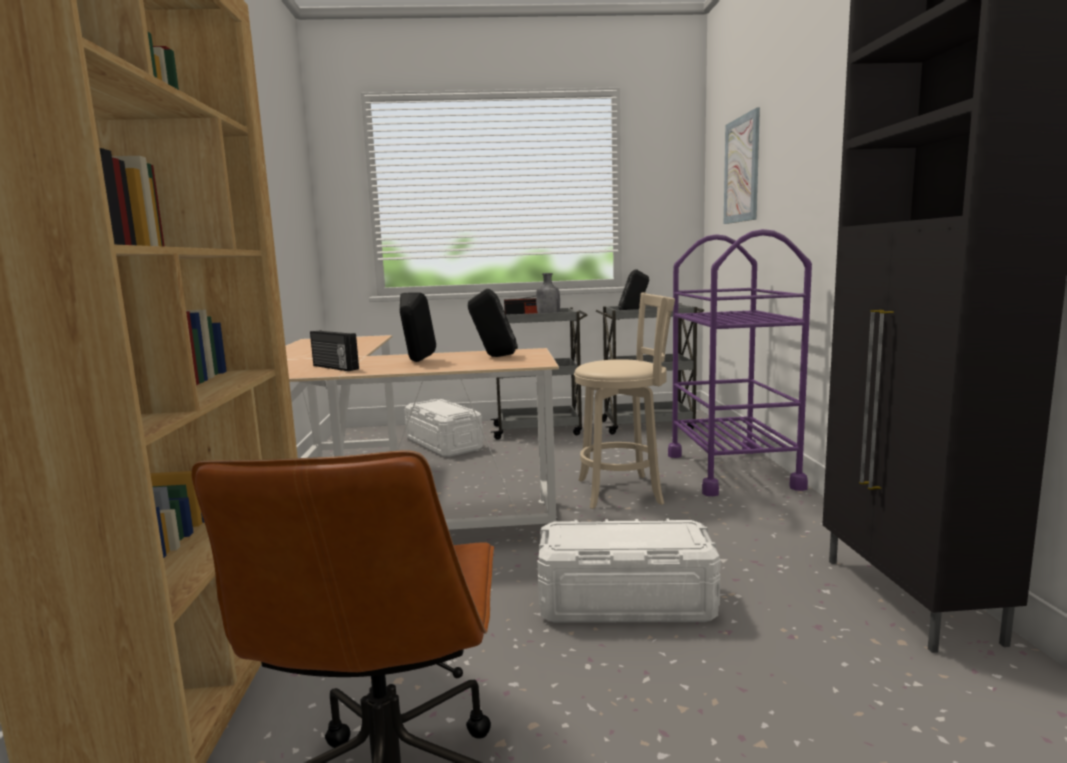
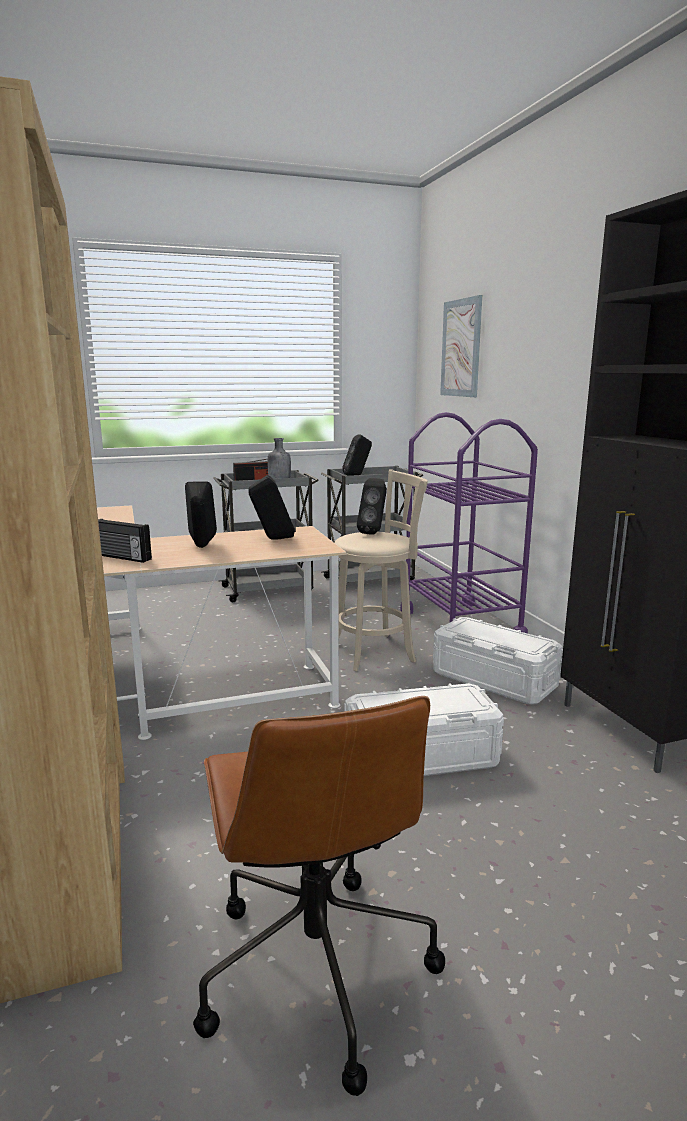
camera: 15 degrees left, 5 degrees up
(444, 444) = (180, 609): white storage box -> white storage box (493, 679)
(621, 360) = (374, 533): none -> black speaker

